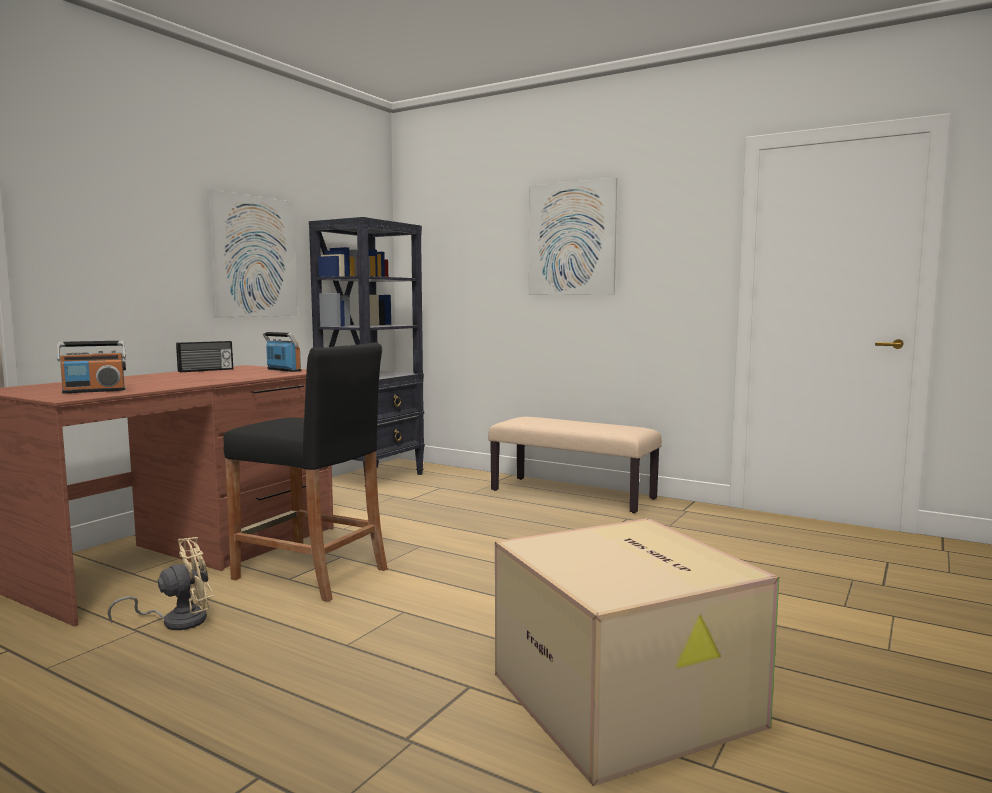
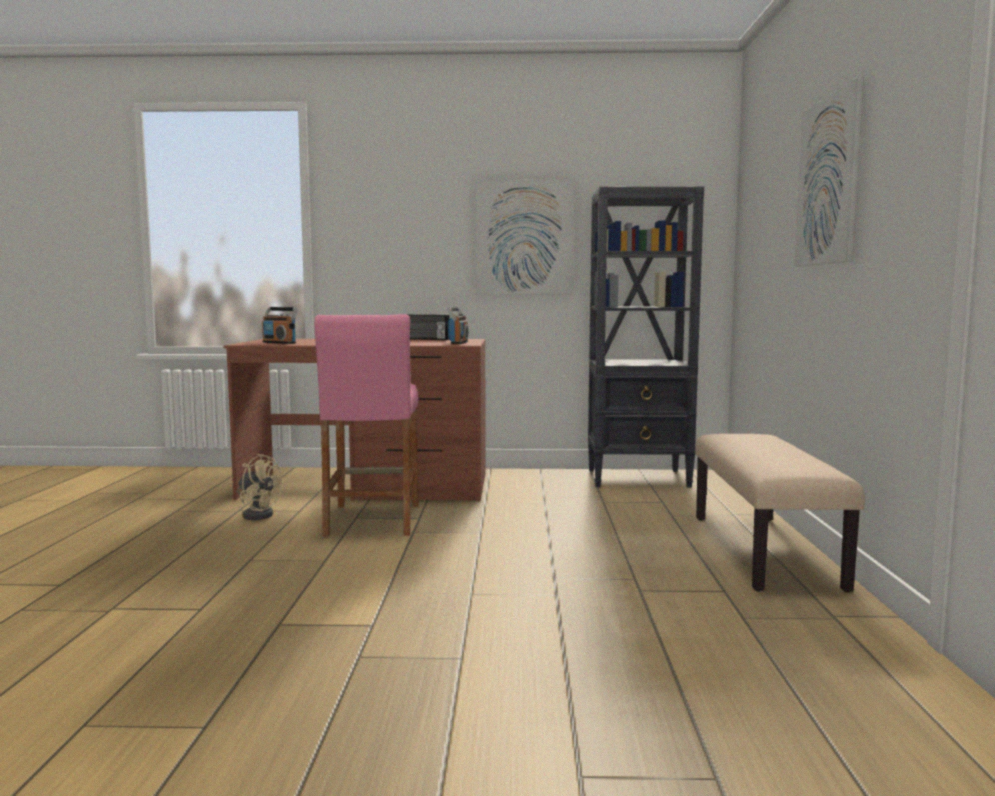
camera: 60 degrees right, 0 degrees up
(310, 574) = (372, 520): black stool -> pink stool
(628, 700) = (200, 670): cardboard box -> none

